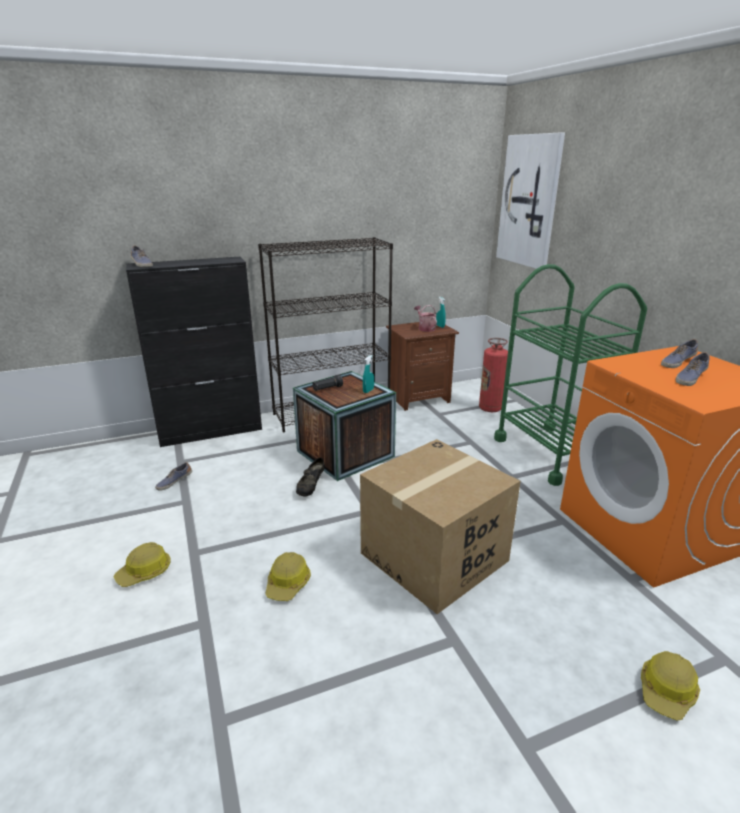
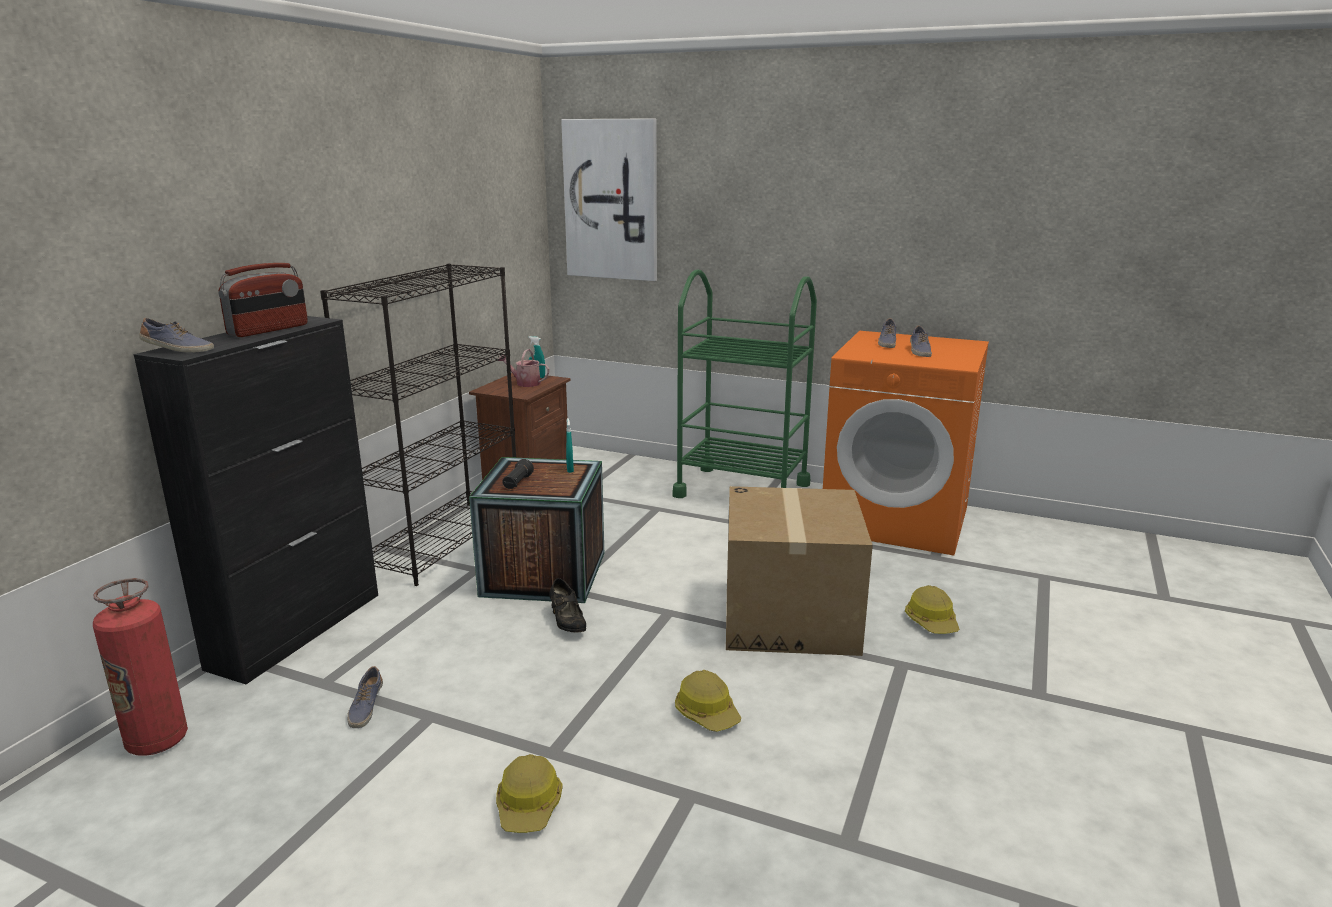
camera: 45 degrees left, 5 degrees down
(201, 261) = (269, 330): none -> radio
(490, 408) = (621, 470): fire extinguisher -> fire extinguisher (157, 741)
(667, 692) = (1049, 613): hard hat -> hard hat (932, 621)

